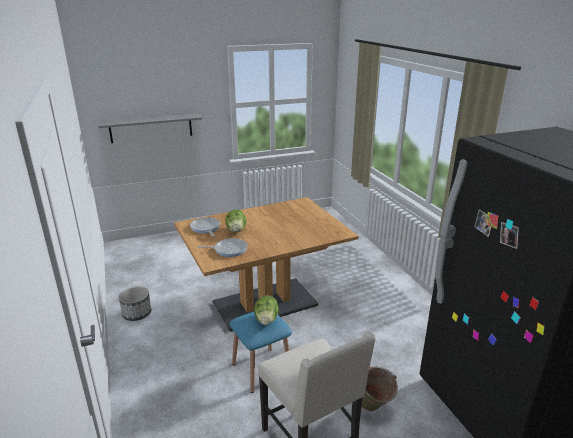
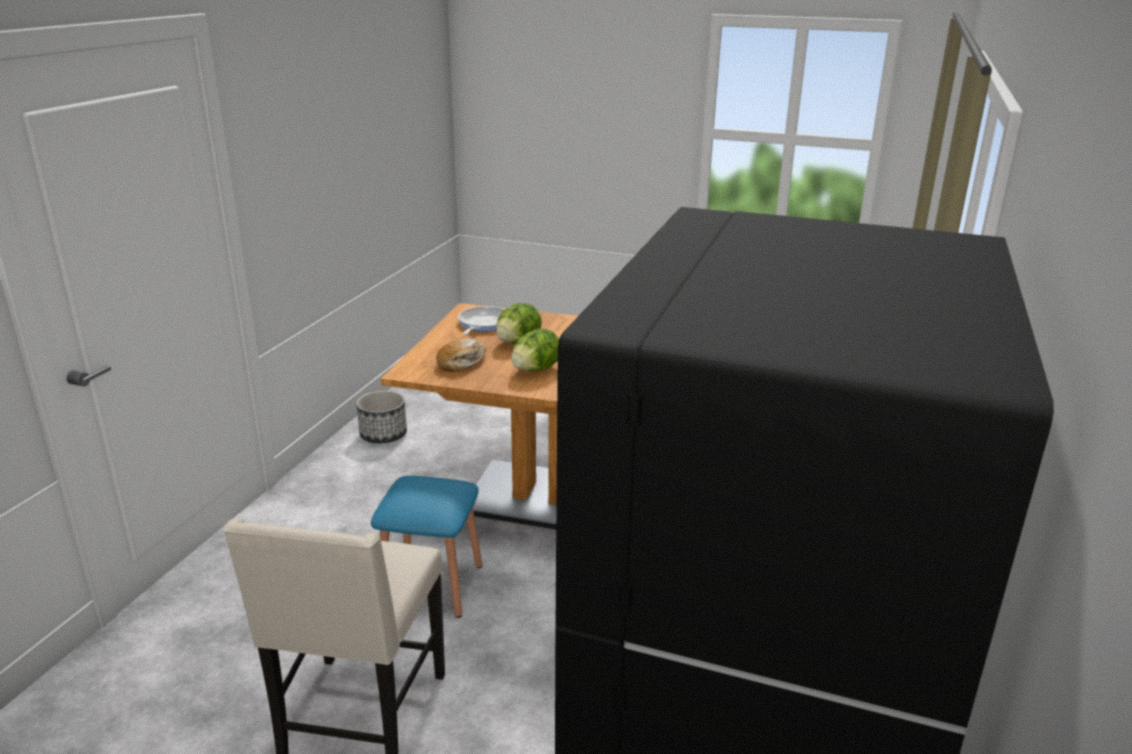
camera: 40 degrees right, 0 degrees up
(151, 128) = (557, 151): grey shelf -> none
(229, 249) = (461, 362): frying pan -> bread
(266, 320) = (435, 495): lettuce -> lettuce (536, 369)
(374, 409) = (506, 739): green bucket -> none

